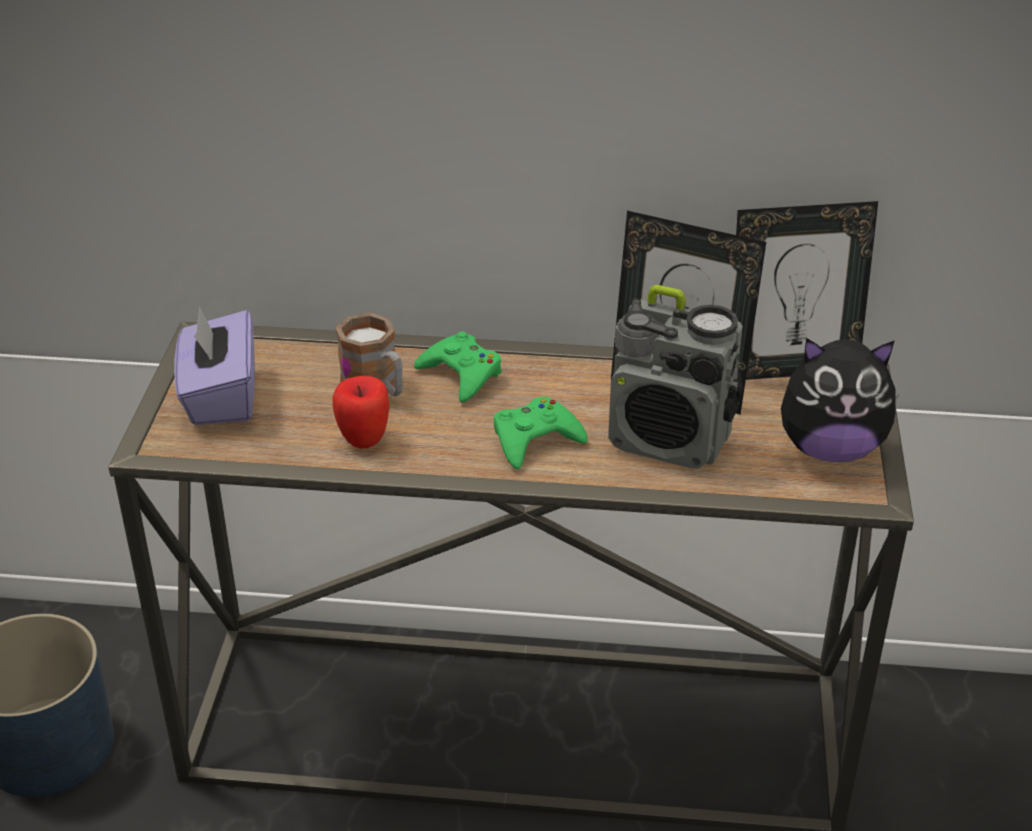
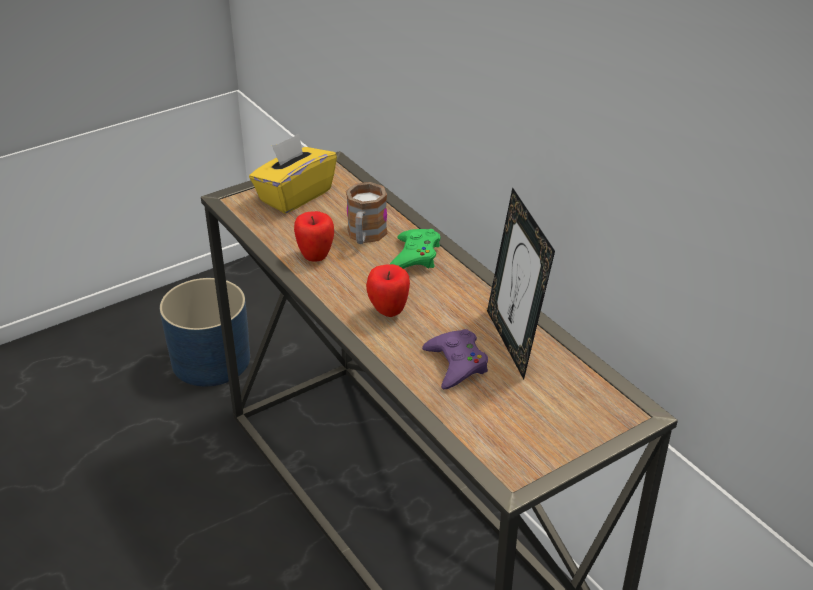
camera: 50 degrees right, 0 degrees up
(220, 397) = (294, 195): purple tissue box -> yellow tissue box
(535, 439) = (388, 312): green game controller -> apple
(670, 441) = (456, 364): radio -> purple game controller
(790, 369) = (601, 377): picture frame -> none
(830, 449) = (539, 437): plush toy -> none

